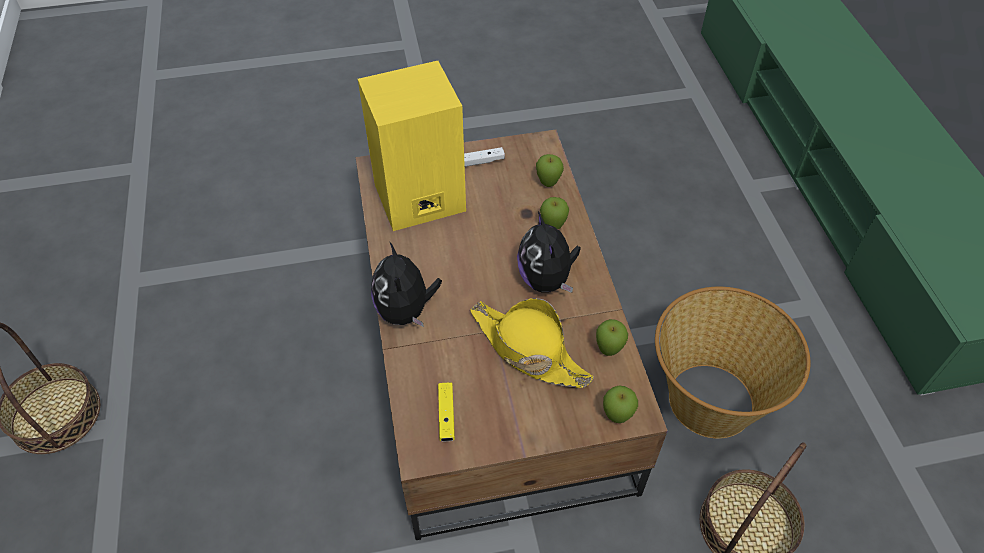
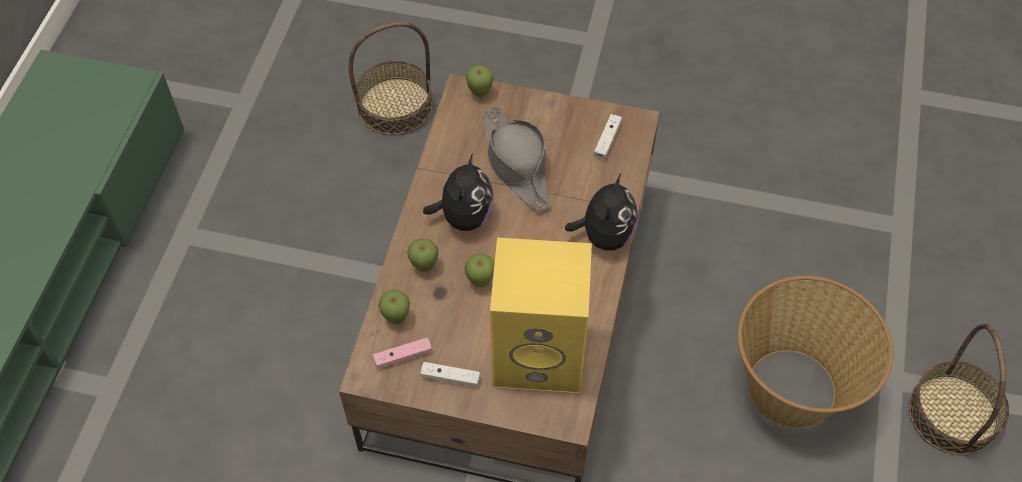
camera: 155 degrees left, 5 degrees up
(446, 415) = (607, 140): yellow game controller -> white game controller
(525, 162) = (403, 356): none -> pink game controller
(528, 349) = (516, 164): yellow hat -> grey hat
(608, 350) = (452, 139): apple -> apple (480, 282)
(708, 400) = (349, 195): basket -> basket (793, 389)

